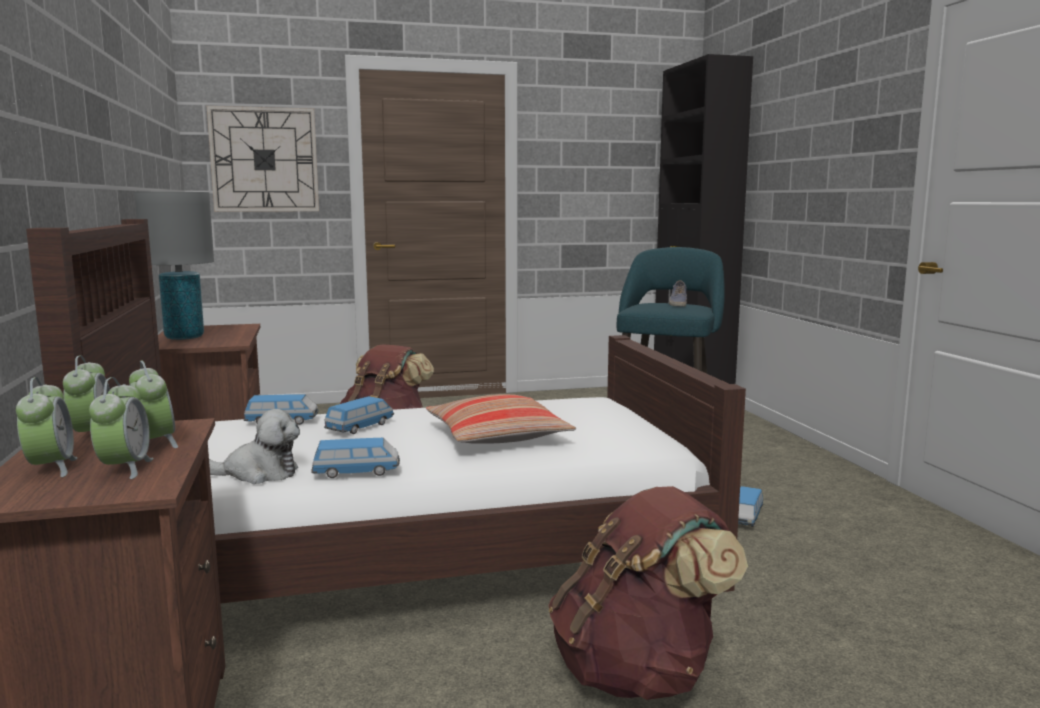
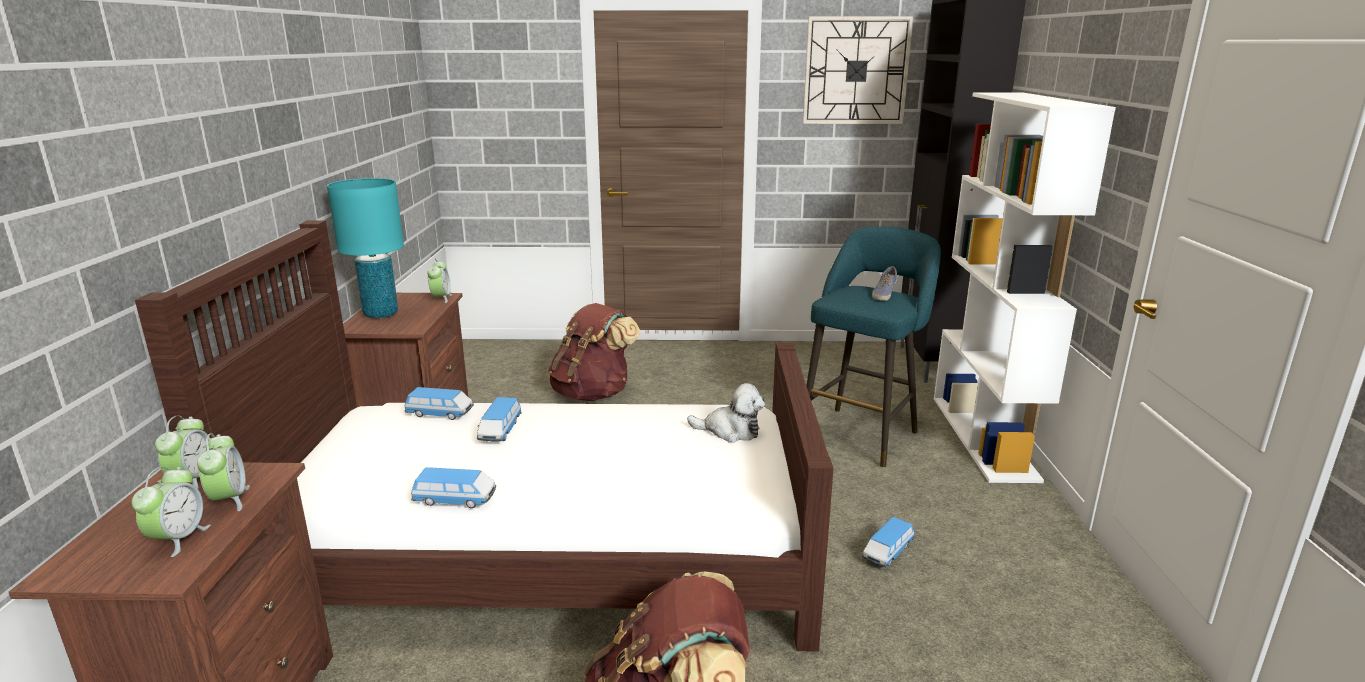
camera: 15 degrees right, 10 degrees up
(51, 468) = (129, 529): alarm clock -> alarm clock (441, 298)
(184, 337) = (381, 314): grey table lamp -> turquoise table lamp
(259, 473) = (376, 489): plush toy -> plush toy (730, 431)
(264, 160) = (503, 106): wall clock -> wall clock (856, 71)
(360, 427) = (500, 431): toy car -> toy car turned 135 degrees clockwise
(497, 436) = (613, 461): pillow -> none
(771, 437) = (984, 437): none -> white bookcase

